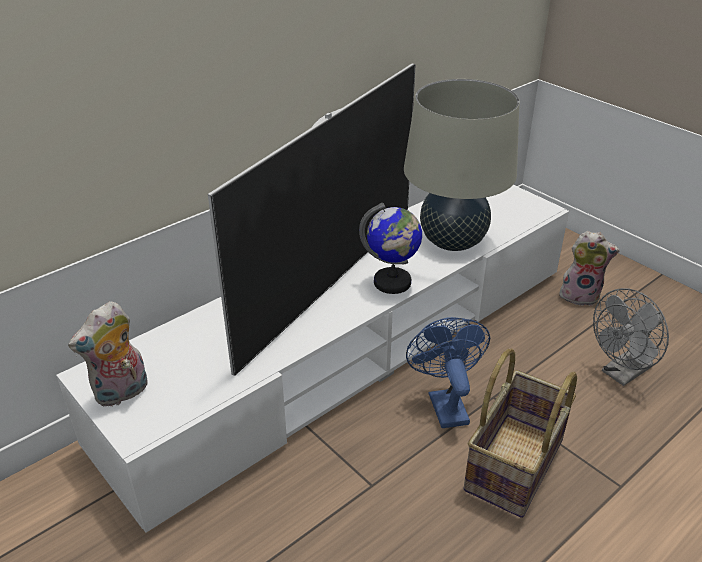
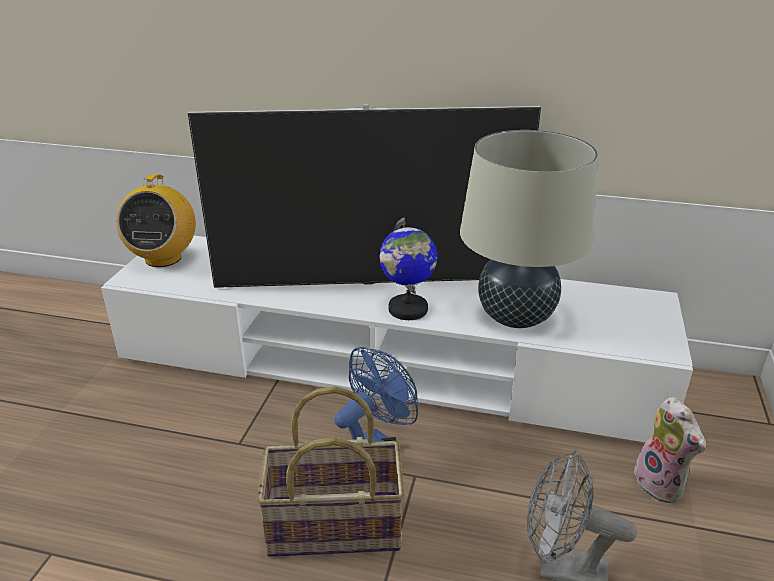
camera: 55 degrees right, 5 degrees down
(122, 393) = (163, 258): plush toy -> radio

